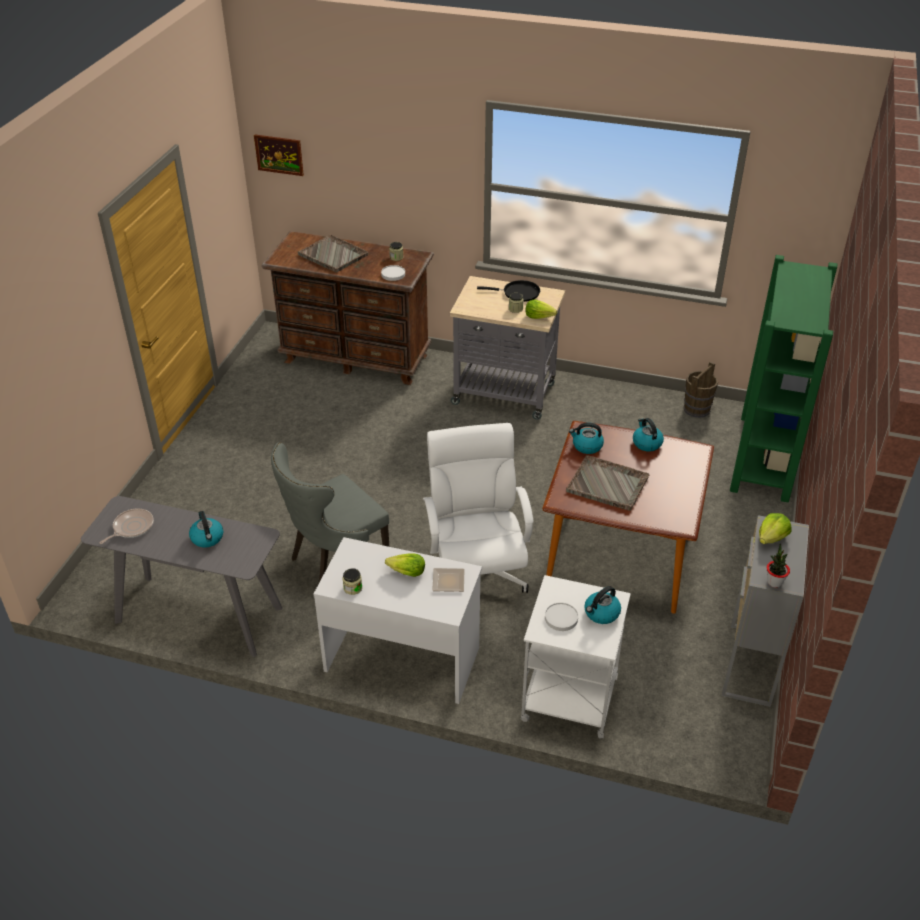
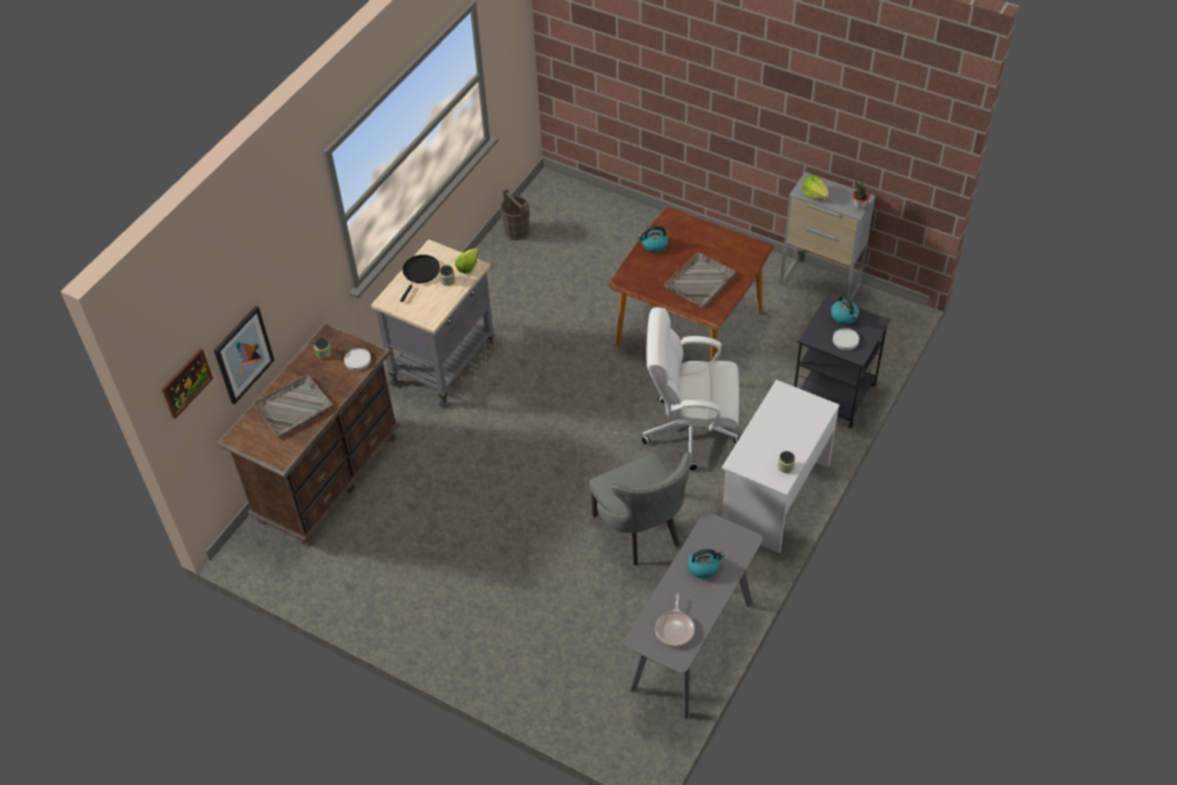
camera: 75 degrees left, 10 degrees up
(131, 527) = (675, 628): frying pan -> frying pan turned 135 degrees counterclockwise
(341, 191) = (243, 354): none -> picture
(407, 572) = (774, 428): lettuce -> none
(447, 580) = (789, 403): plate -> none
(568, 697) = (833, 395): white cart -> black cart
(586, 446) = (647, 283): kettle -> none
(764, 457) = (596, 208): green bookcase -> none

